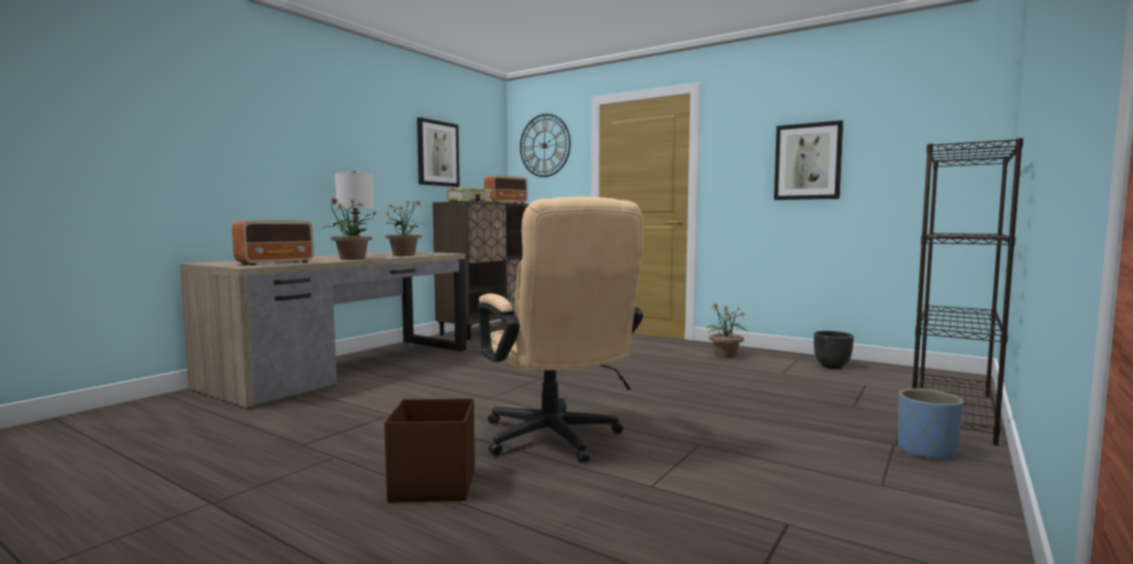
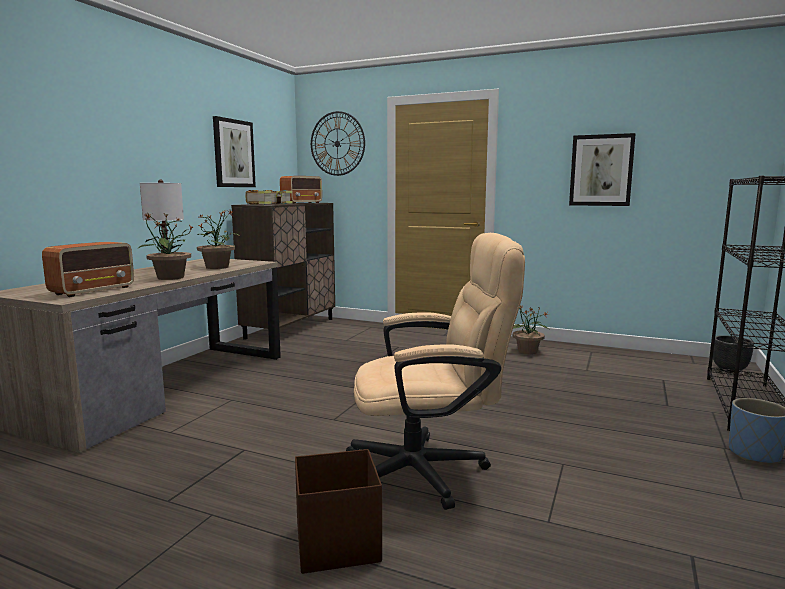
camera: 10 degrees left, 5 degrees up
(556, 441) = (429, 471): beige office chair -> beige office chair turned 60 degrees counterclockwise
(832, 366) = (624, 359): black planter -> black planter (729, 370)

